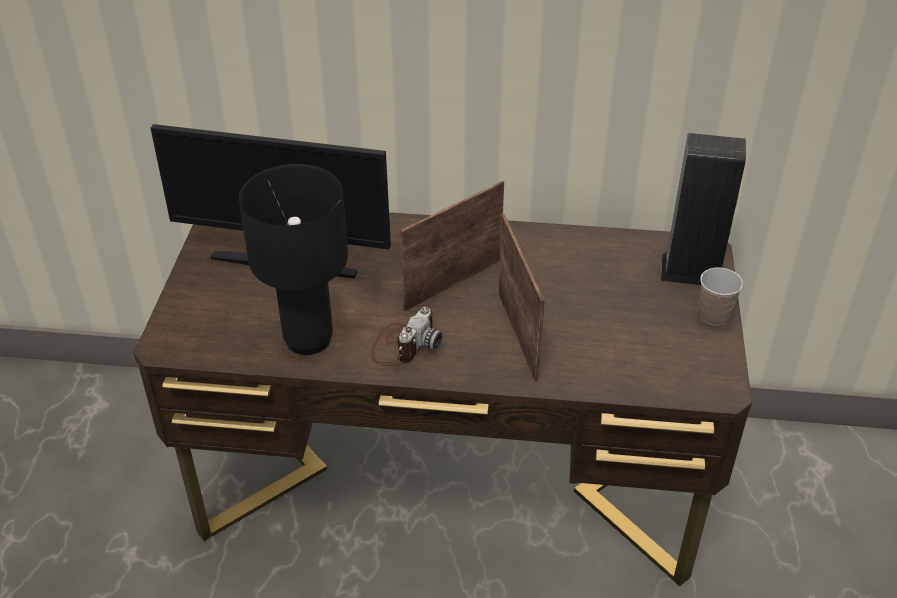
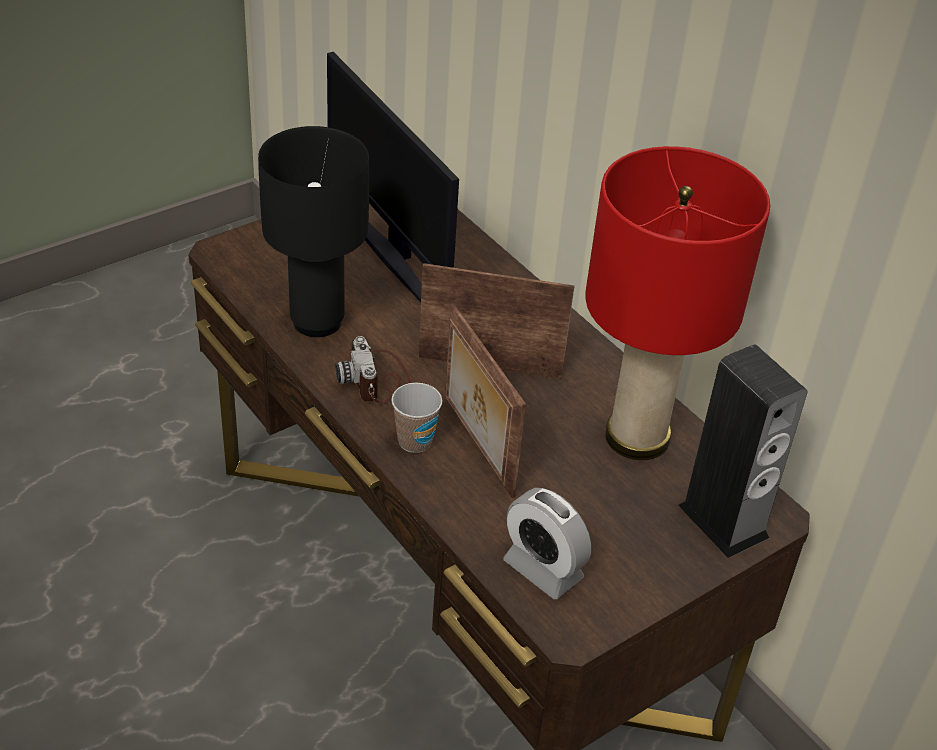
camera: 45 degrees right, 0 degrees up
(404, 344) = (377, 379): camera -> camera turned 90 degrees clockwise
(519, 335) = (475, 446): picture frame -> picture frame turned 120 degrees clockwise
(587, 260) = (637, 436): none -> red table lamp
(658, 371) = (543, 569): none -> alarm clock
(713, 316) = (674, 573): cup -> cup (415, 441)

